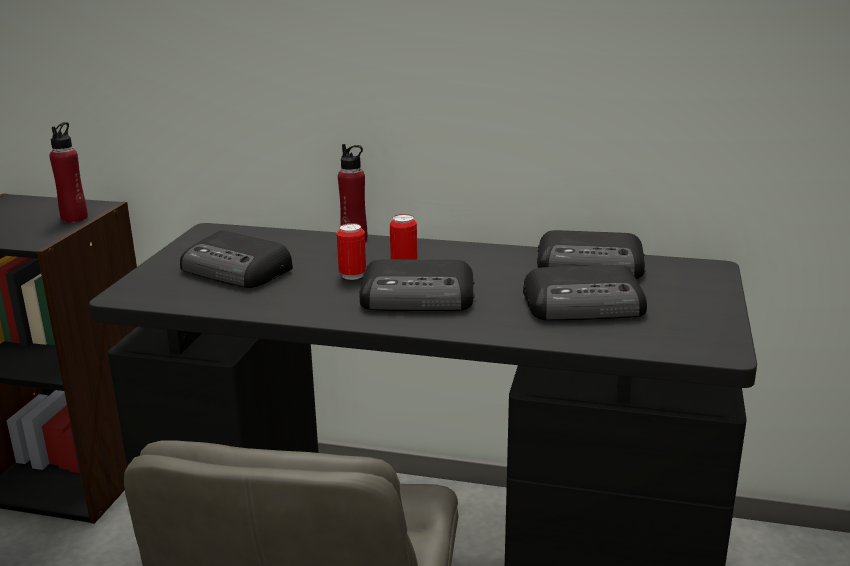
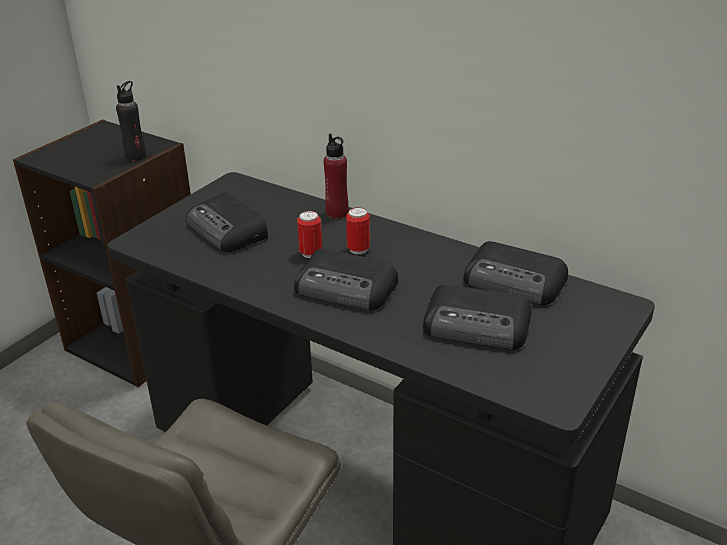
camera: 20 degrees right, 10 degrees up
(74, 218) = (136, 156): red bottle -> black bottle

